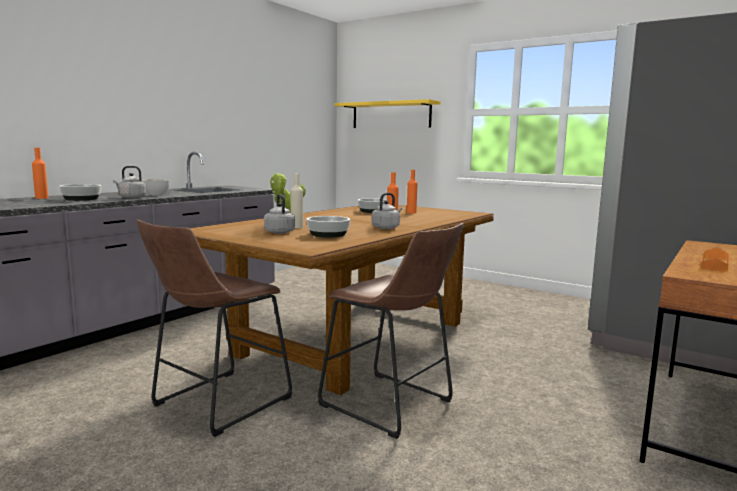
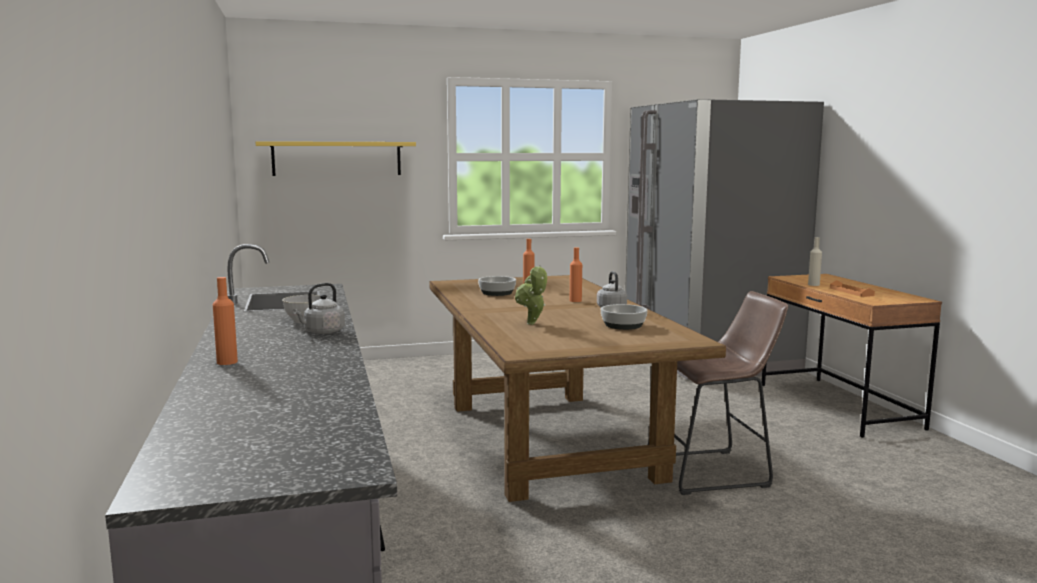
camera: 50 degrees left, 0 degrees up
(81, 199) = (290, 349): bowl -> none
(216, 404) = (628, 534): brown stool -> none
(279, 232) = (583, 333): grey kettle -> none
(297, 227) = (562, 325): beige bottle -> beige bottle (813, 285)

